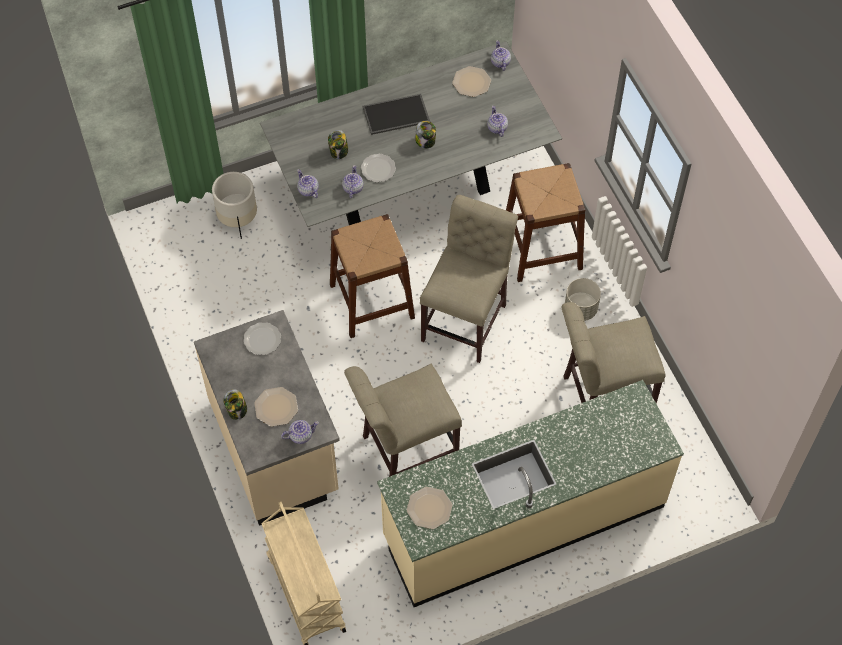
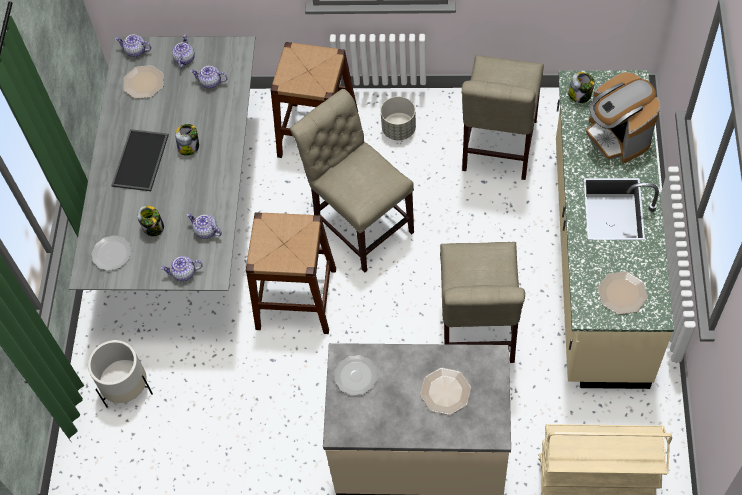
camera: 60 degrees left, 0 degrees up
(237, 410) = (431, 432): jar -> jar (580, 95)
(300, 435) = (490, 379): teapot -> teapot (184, 58)
(378, 168) = (196, 200): plate -> plate (111, 254)
(593, 452) = (617, 136): none -> coffee machine

